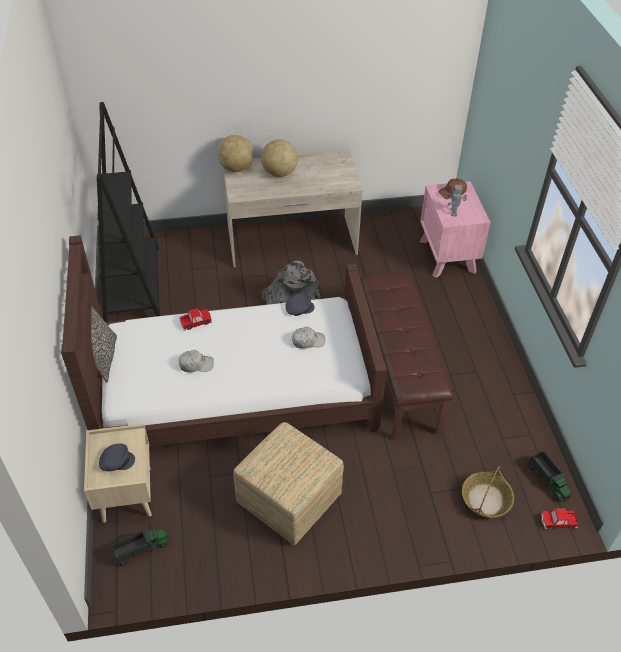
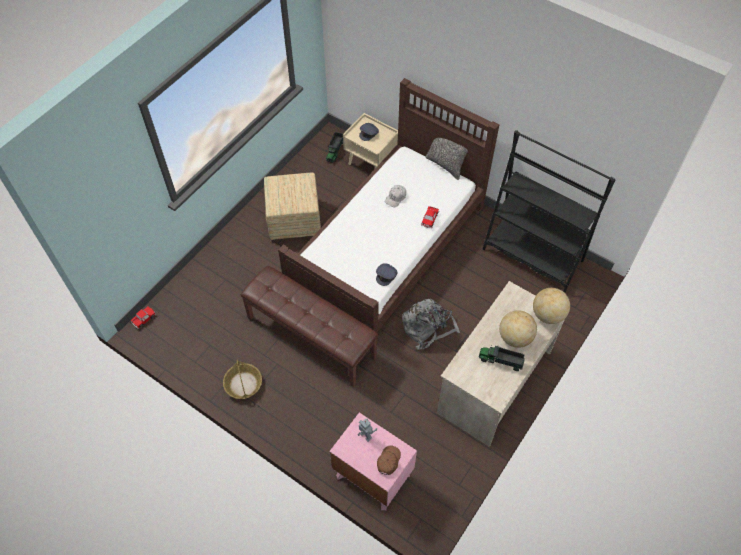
camera: 135 degrees right, 10 degrees up
(308, 341) = (355, 259): white cap -> none
(486, 500) = (192, 299): basket -> basket (243, 384)
(548, 480) = (164, 339): toy truck -> toy truck (501, 361)

